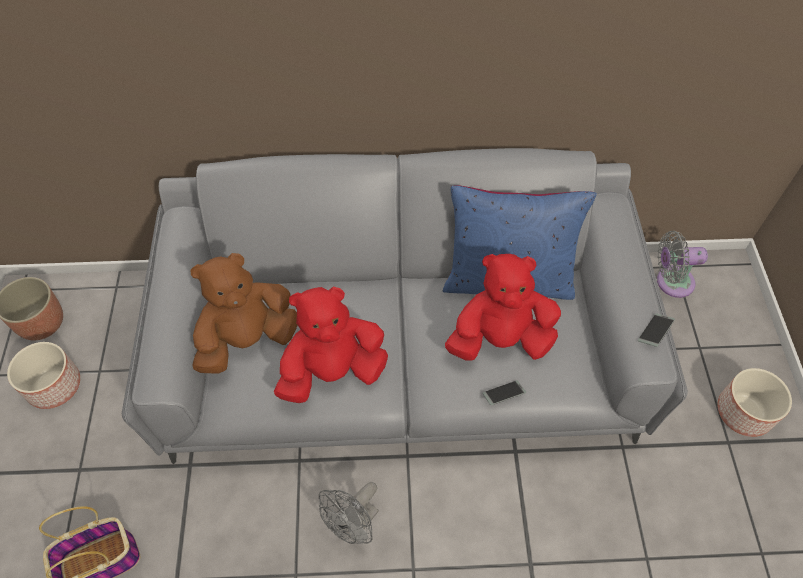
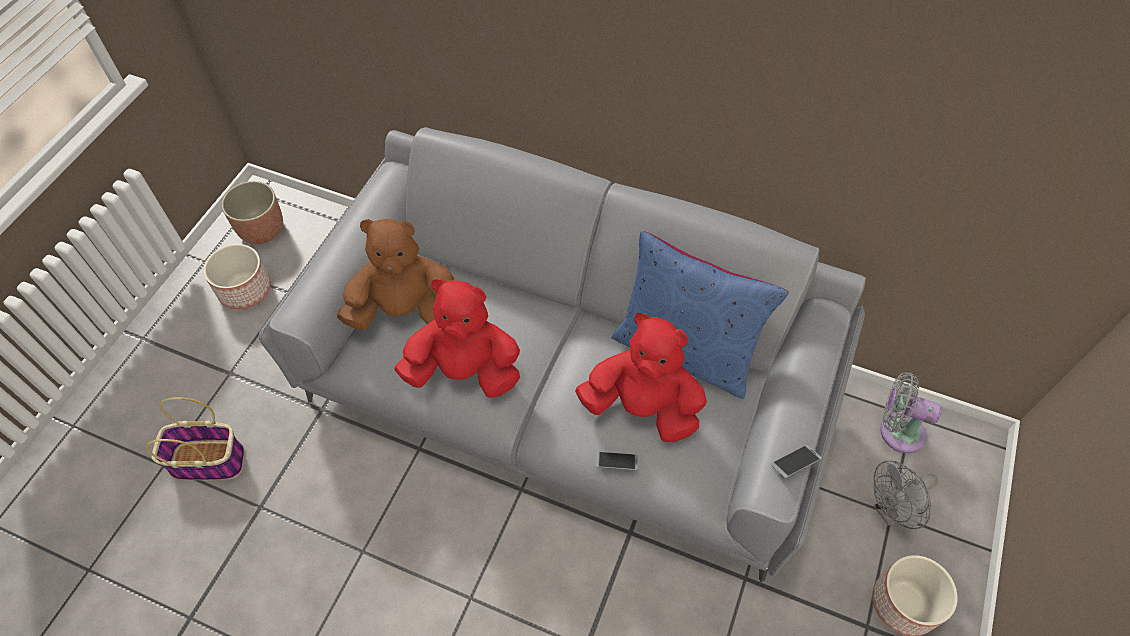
camera: 25 degrees right, 0 degrees up
(354, 525) = (437, 531): grey fan -> grey fan (890, 511)

